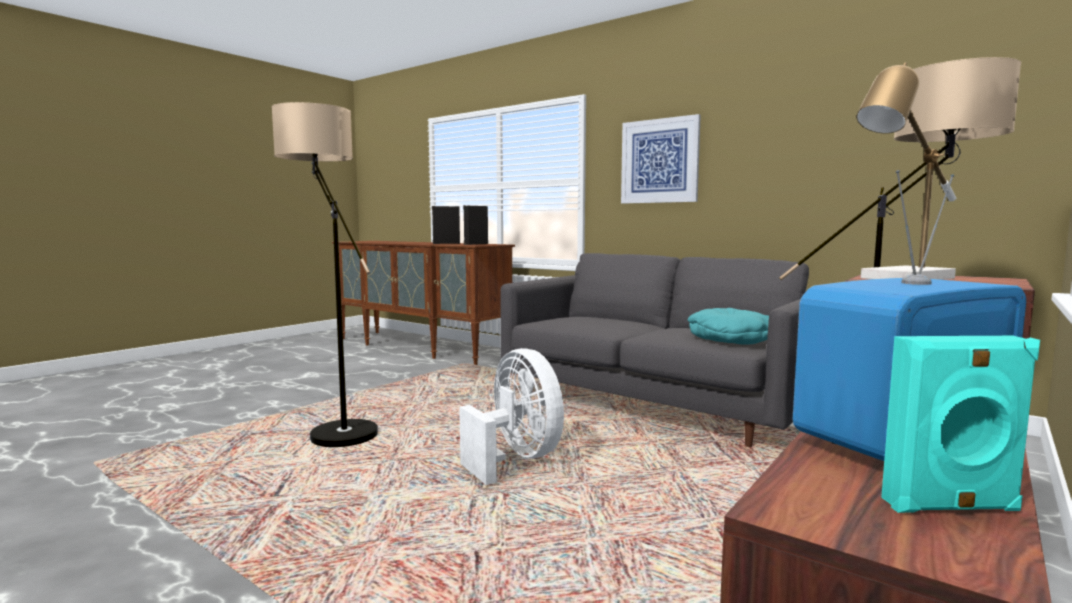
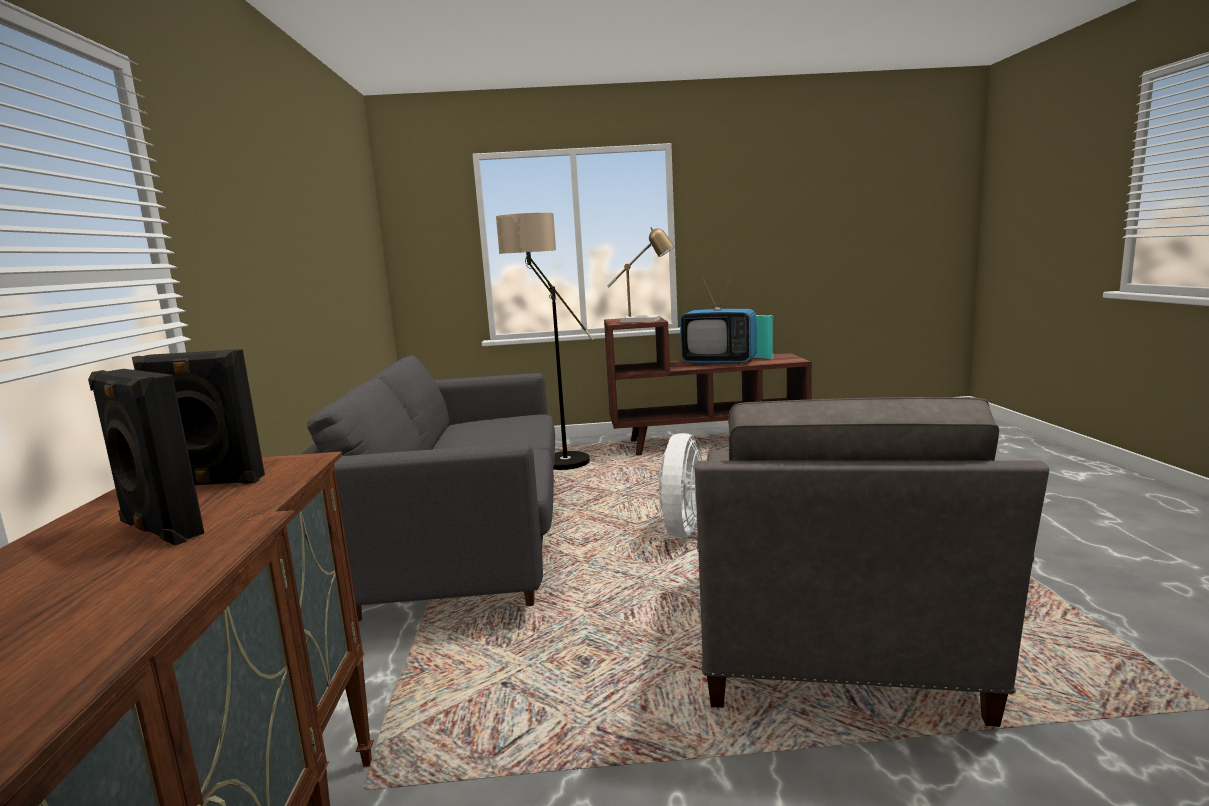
camera: 130 degrees left, 5 degrees up
(335, 428) = (830, 643): floor lamp -> grey armchair
(659, 161) = (249, 241): picture -> none
(732, 339) = (499, 421): turquoise pillow -> none

